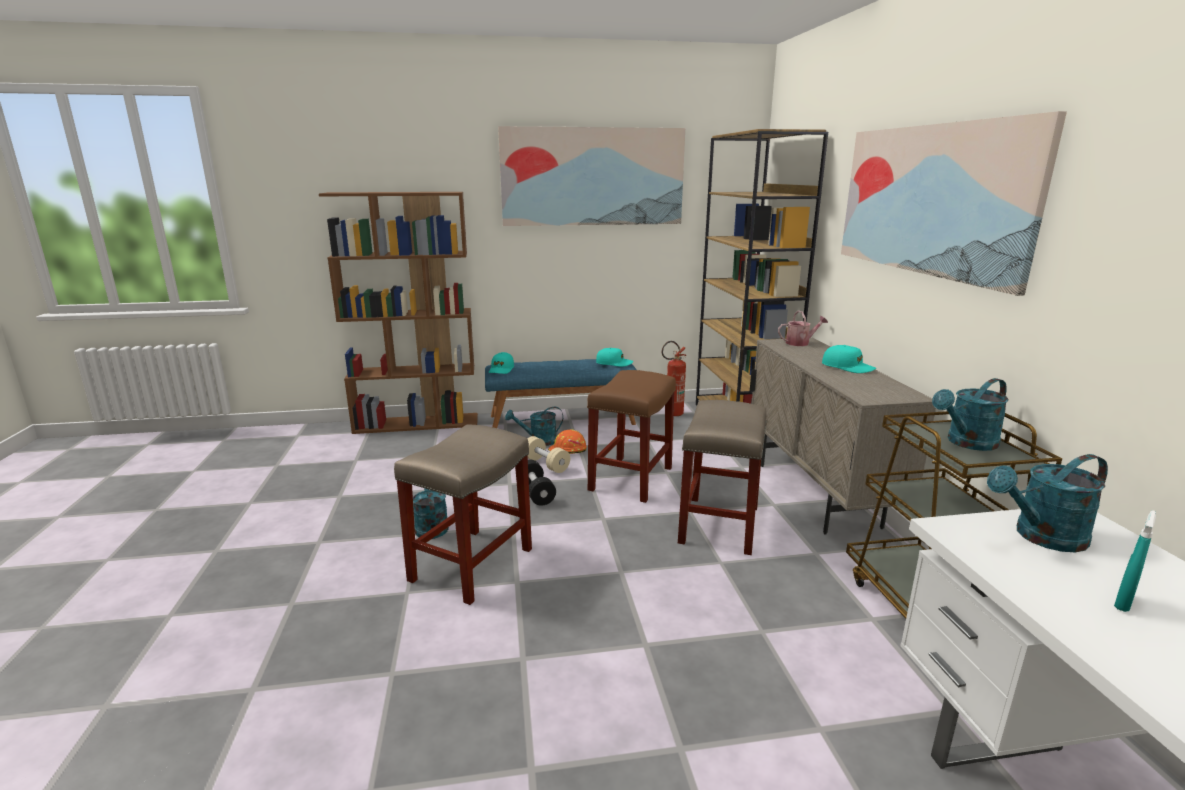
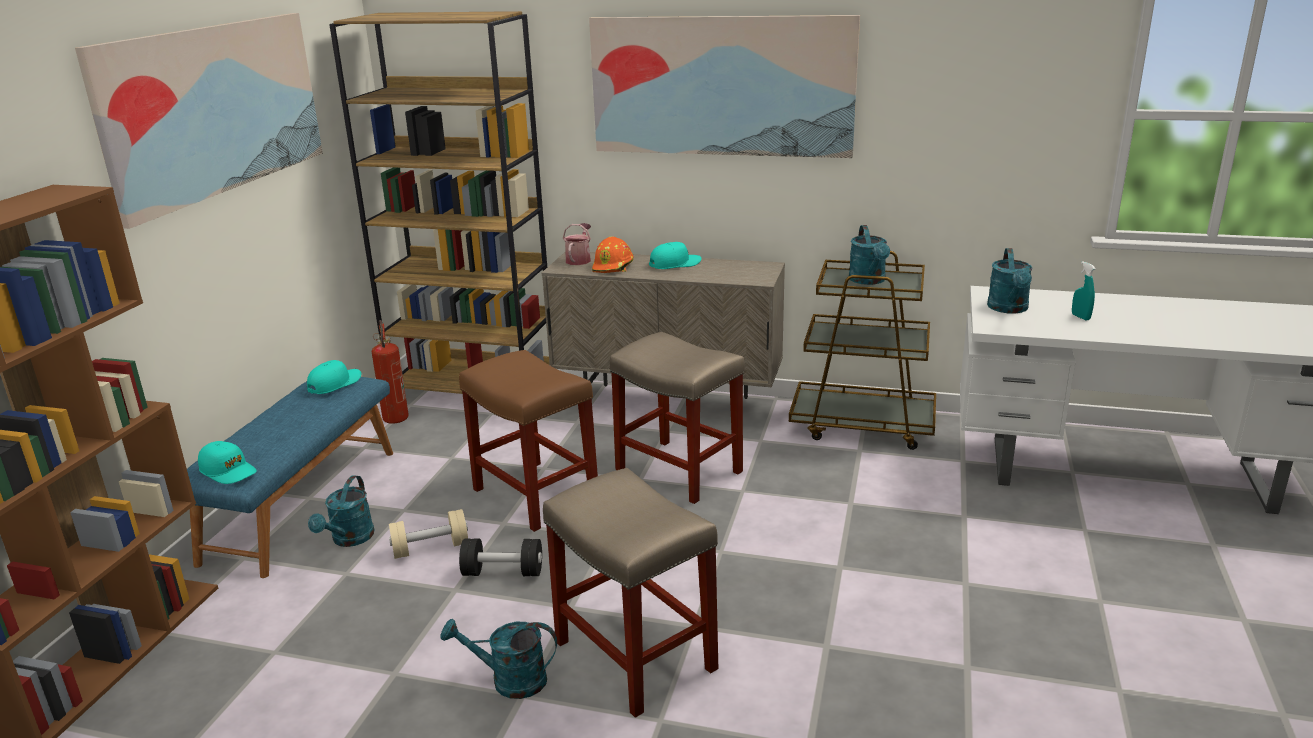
camera: 65 degrees left, 5 degrees up
(567, 451) = (411, 522): orange hard hat -> orange hard hat (613, 266)

